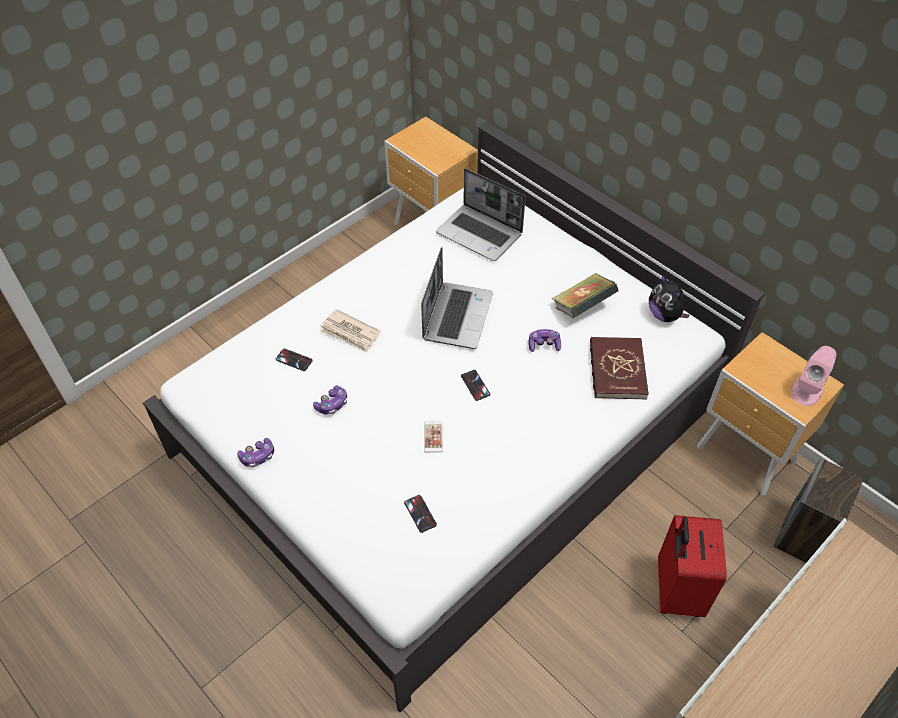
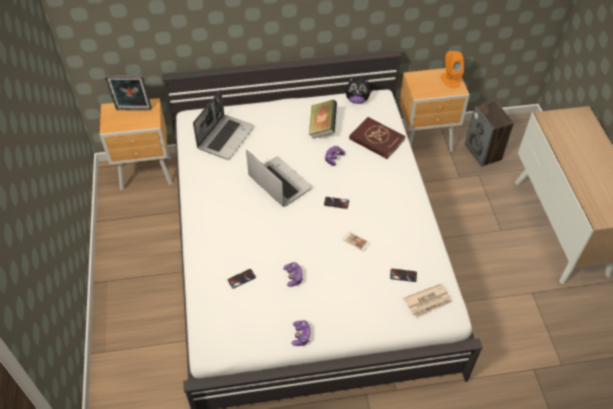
camera: 55 degrees left, 0 degrees up
(350, 333) = (245, 239): newspaper -> newspaper (428, 301)
(440, 142) = (133, 110): none -> picture frame
(480, 234) = (225, 137): laptop -> laptop turned 45 degrees counterclockwise
(676, 590) = (478, 218): red suitcase -> none
(807, 389) = (450, 80): pink speaker -> orange speaker

